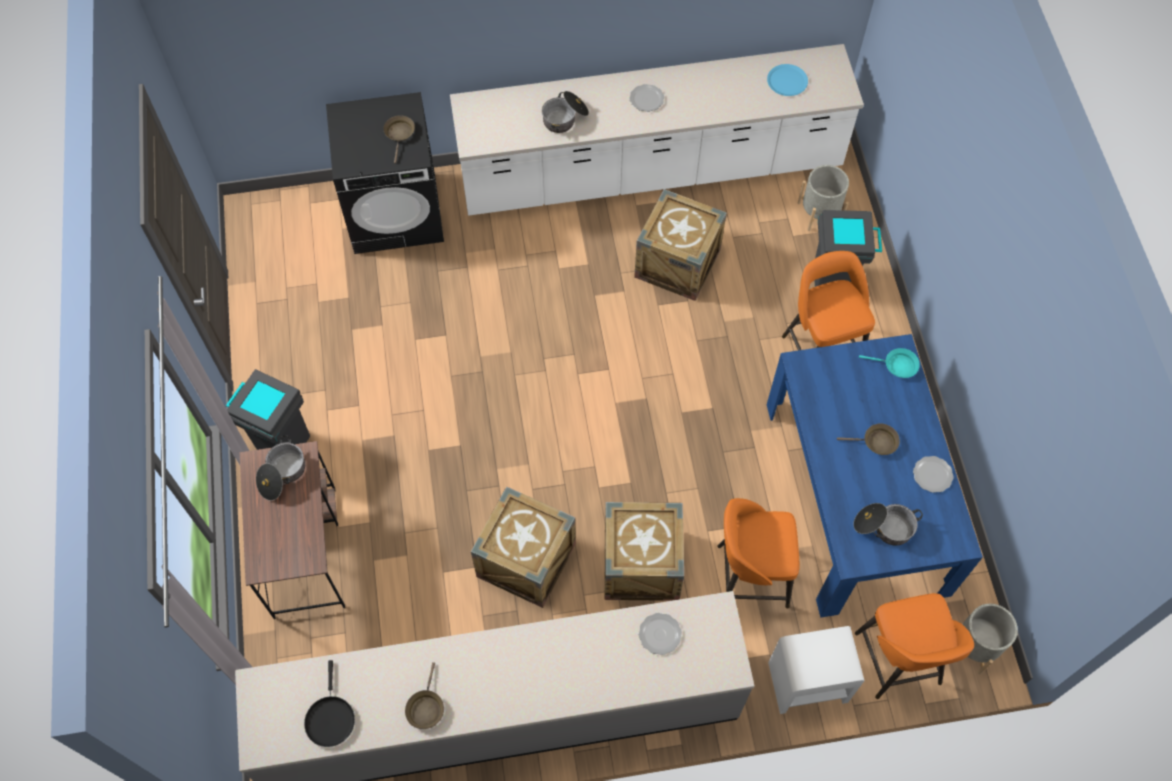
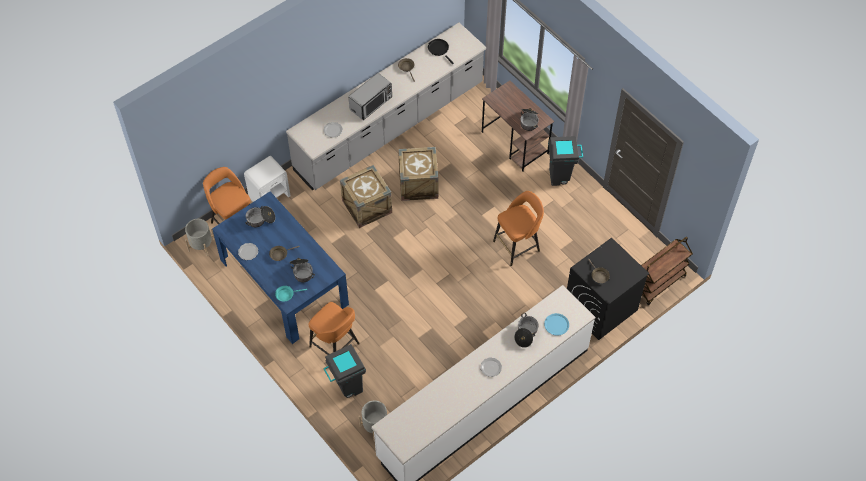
camera: 150 degrees right, 5 degrees down
(286, 205) = (659, 283): none -> brown cart
(550, 657) = (371, 103): none -> microwave
(677, 263) = (436, 356): crate -> none
(749, 576) = (316, 225): orange stool -> orange stool (517, 245)
(787, 81) = (421, 419): blue plate -> blue plate (556, 324)
(852, 392) = (302, 271): none -> cooking pot

